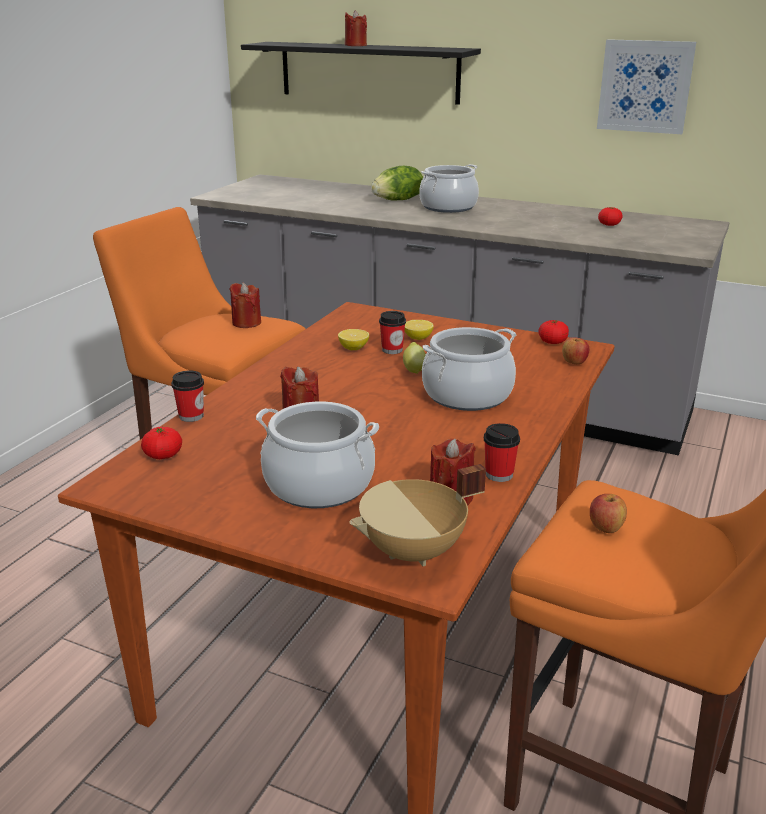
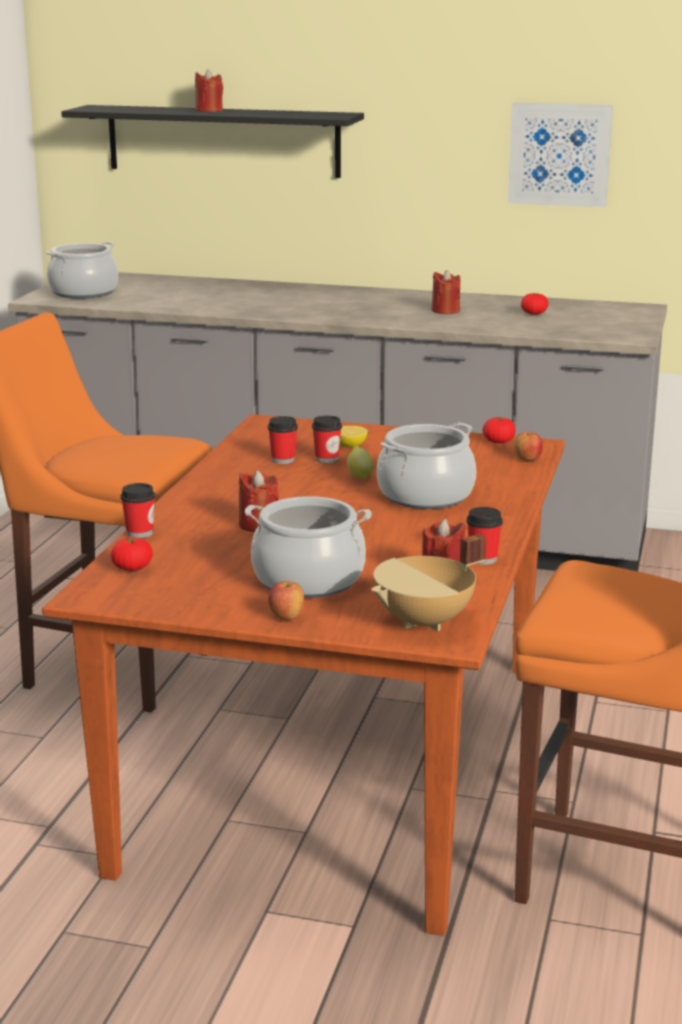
camera: 10 degrees left, 5 degrees down
(246, 323) = (144, 443): red candle -> red candle (445, 311)
(353, 348) = (283, 460): lemon -> cup
(398, 200) = (274, 295): lettuce -> none
(448, 207) = (339, 301): cooking pot -> cooking pot (84, 292)
(605, 528) = (595, 593): apple -> apple (286, 617)

